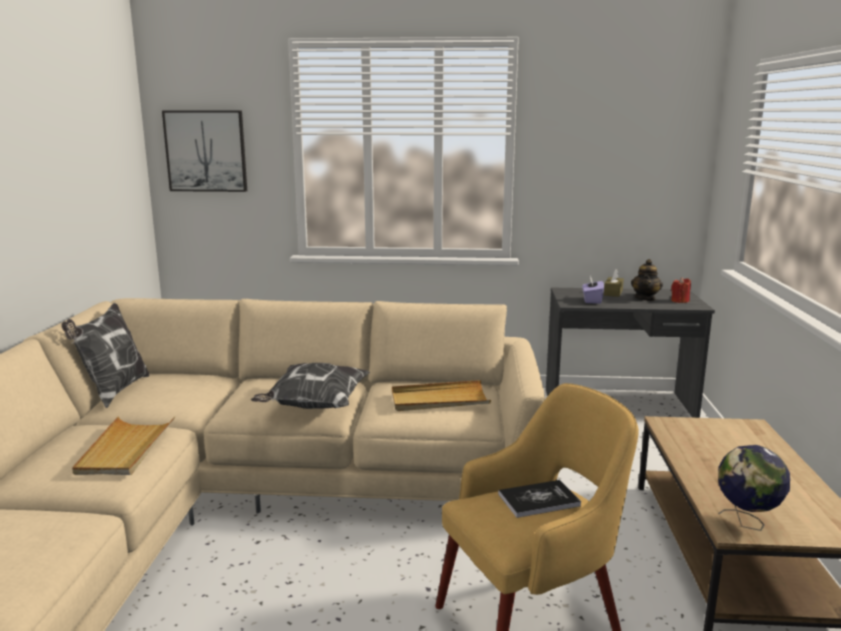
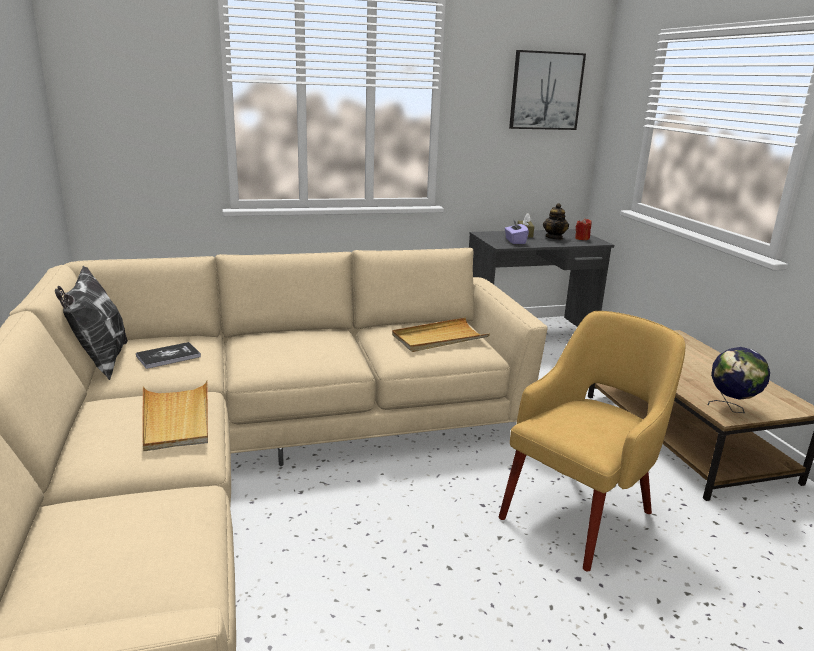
camera: 20 degrees left, 5 degrees up
(206, 151) = (123, 97): picture -> picture (546, 91)
(314, 406) = (329, 356): pillow -> none
(538, 500) = (591, 412): book -> book (168, 356)

